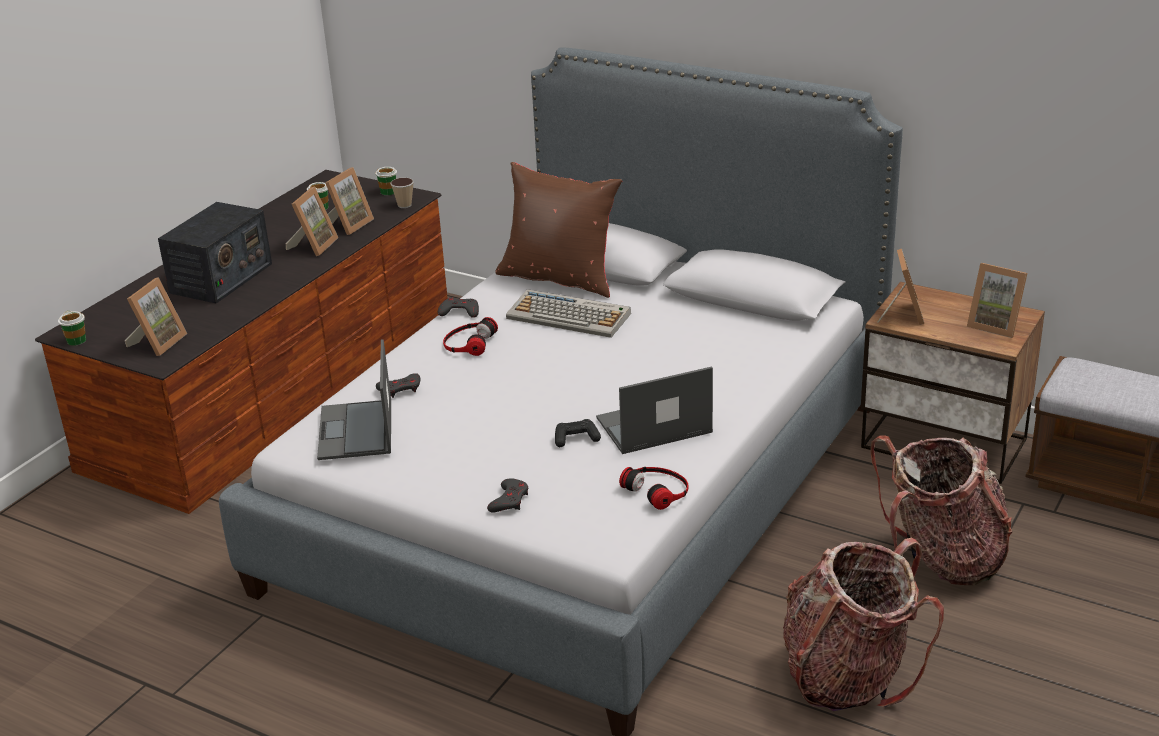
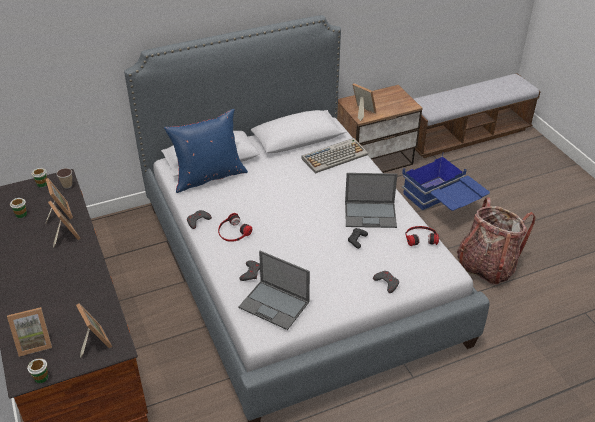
camera: 55 degrees left, 10 degrees up
(221, 278) = (50, 286): radio -> none
(560, 278) = (208, 176): brown pillow -> blue pillow
(570, 316) = (248, 191): keyboard -> keyboard (335, 156)
(652, 426) = (371, 214): laptop -> laptop turned 105 degrees counterclockwise
(941, 560) = (442, 204): backpack -> blue storage box
(995, 325) = (395, 99): picture frame -> picture frame (34, 343)

